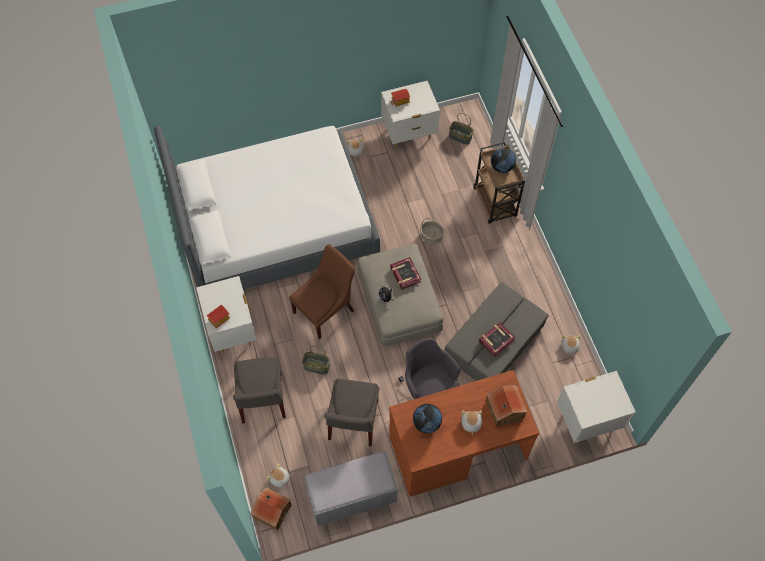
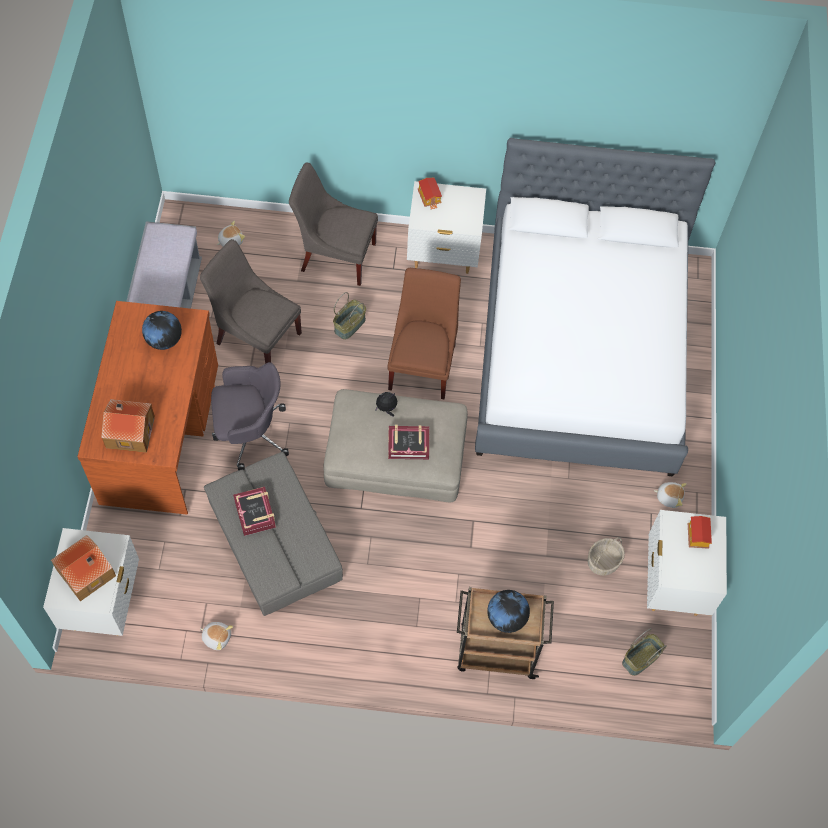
camera: 110 degrees right, 0 degrees up
(272, 510) = (199, 222): toy house -> toy house (87, 573)
(325, 310) = (423, 363): brown chair -> brown chair turned 150 degrees counterclockwise
(431, 236) = (477, 537): basket -> basket (603, 562)
(470, 423) = (135, 386): plush toy -> none

